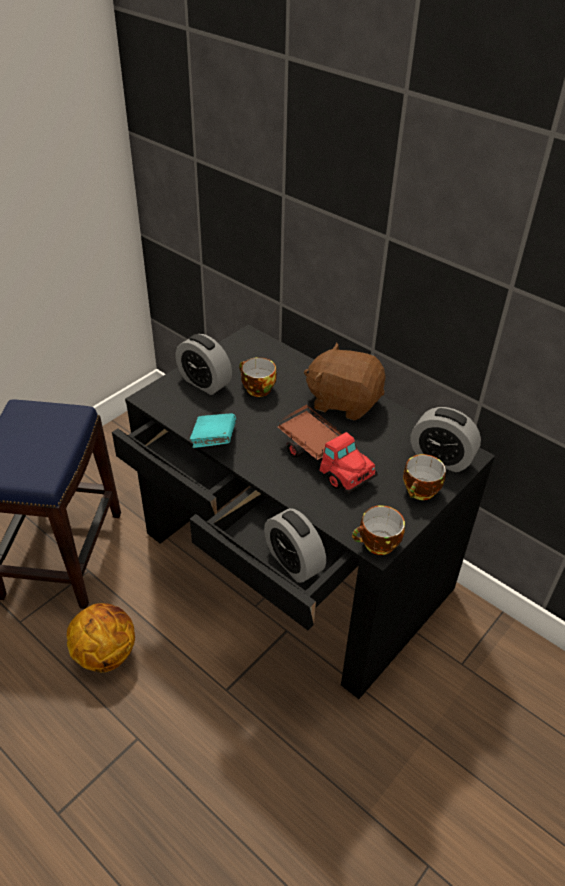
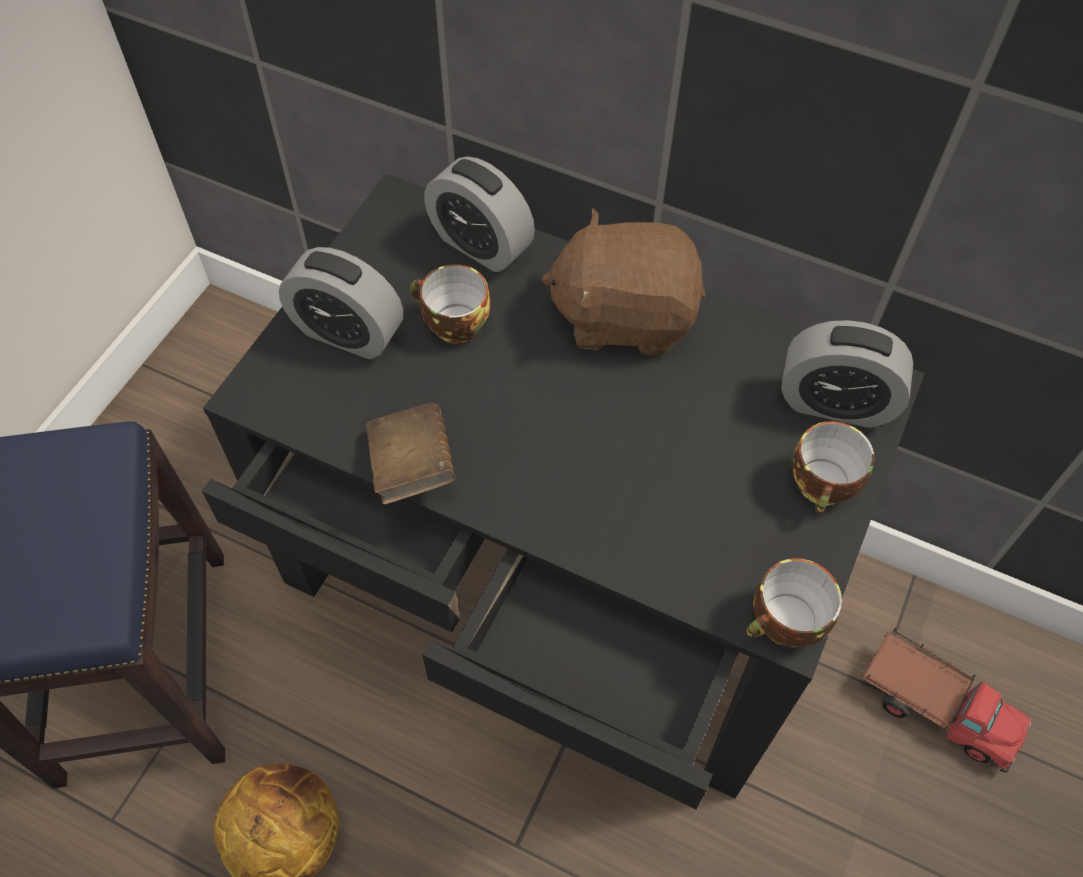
camera: 15 degrees left, 15 degrees up
(214, 441) = (412, 467): turquoise book -> brown book
(293, 562) = (629, 675): alarm clock -> alarm clock (480, 245)
(324, 459) = (631, 456): toy truck -> toy truck (935, 705)

